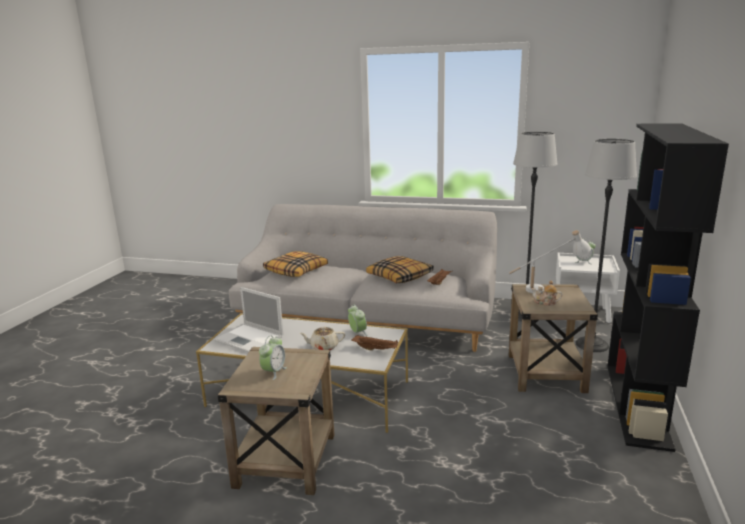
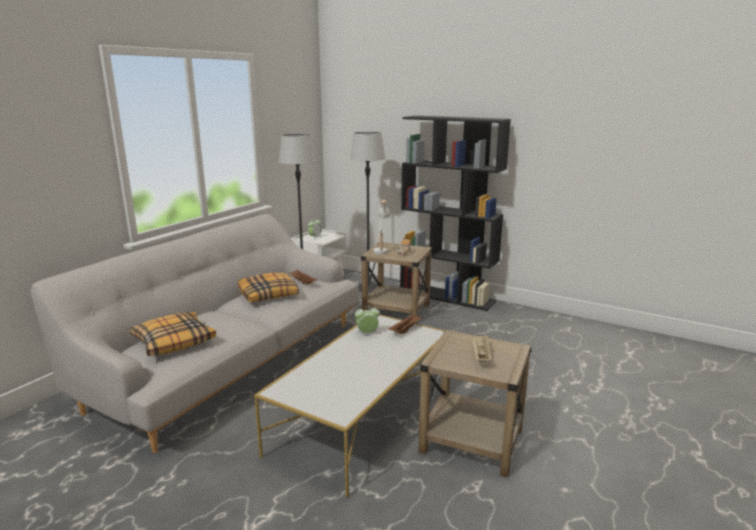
camera: 75 degrees left, 0 degrees up
(250, 339) = (338, 390): laptop -> none
(273, 372) = (480, 355): alarm clock -> beige tray
(323, 347) = (386, 351): beige teapot -> none

